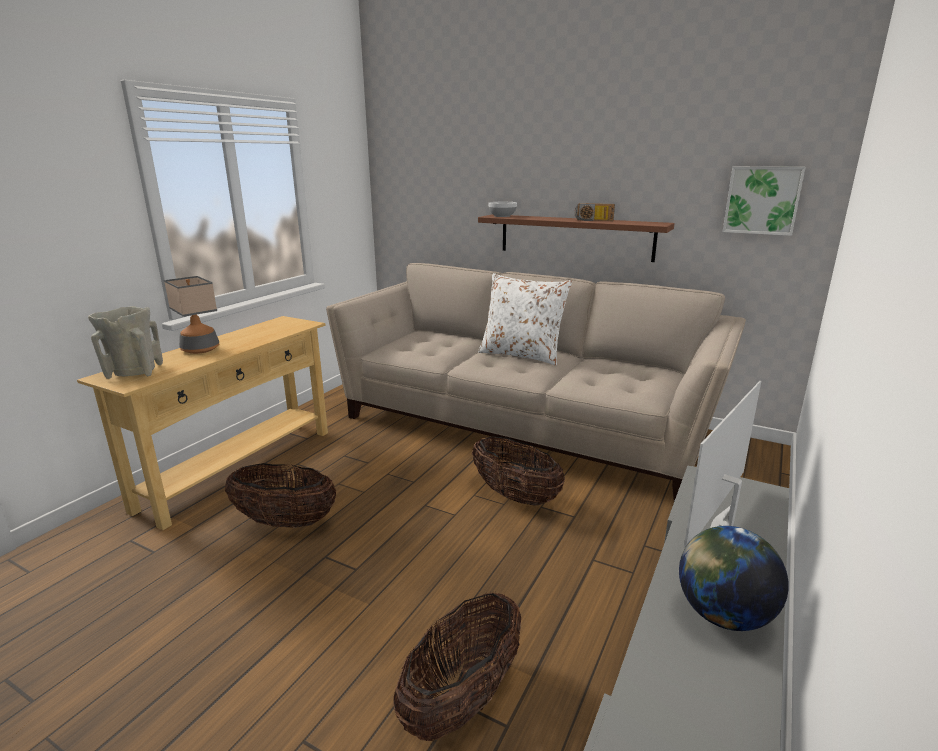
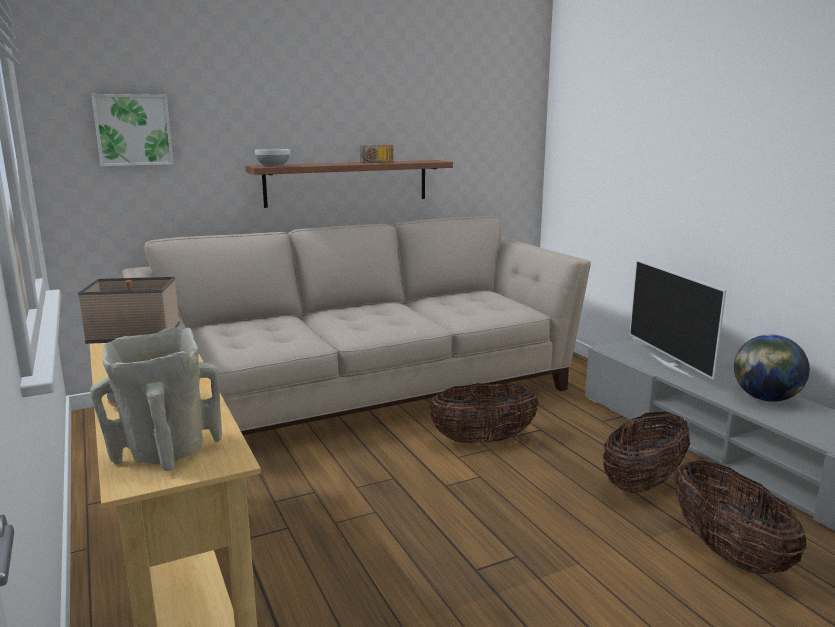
camera: 55 degrees left, 5 degrees down
(284, 522) = (373, 581): basket -> basket (643, 483)
(522, 355) = (368, 313): white pillow -> none
(762, 200) = (497, 136): picture -> picture (133, 130)

